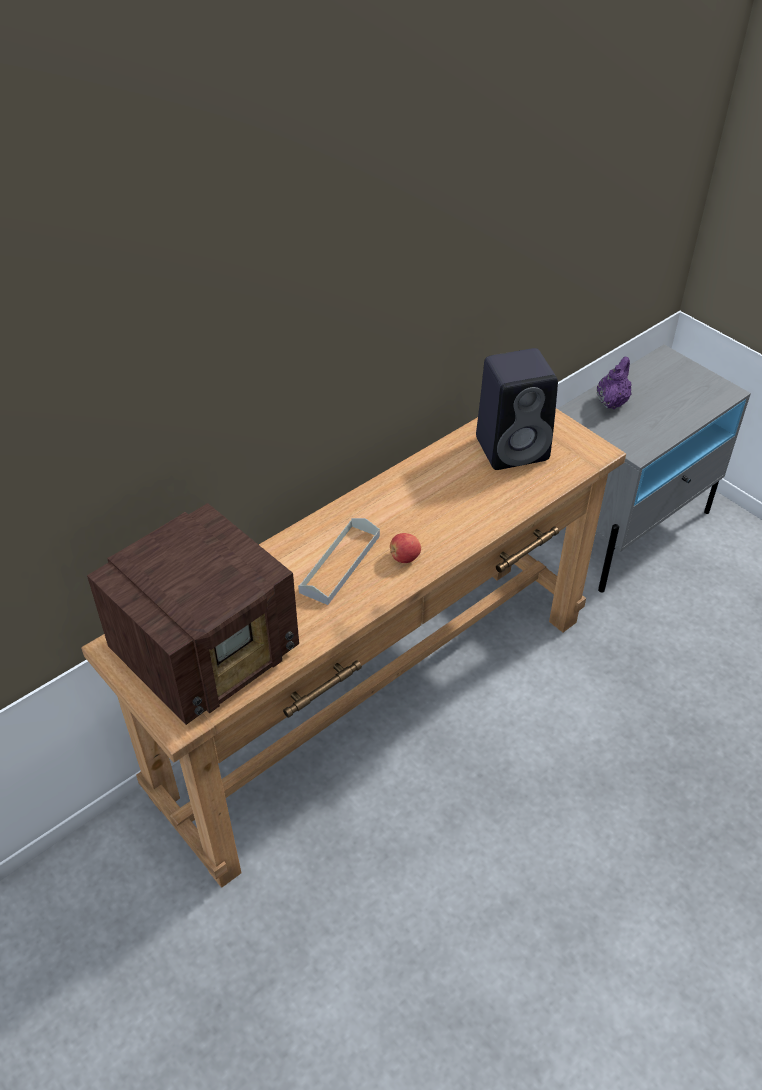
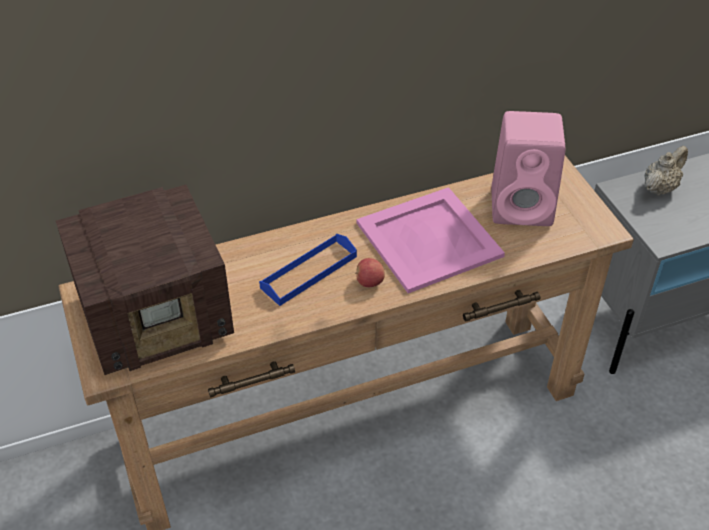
camera: 20 degrees right, 0 degrees up
(340, 564) = (309, 272): grey tray -> blue tray
(441, 500) = (429, 238): none -> pink tray
(514, 448) = (524, 207): black speaker -> pink speaker
(612, 401) = (660, 188): purple teapot -> beige teapot

